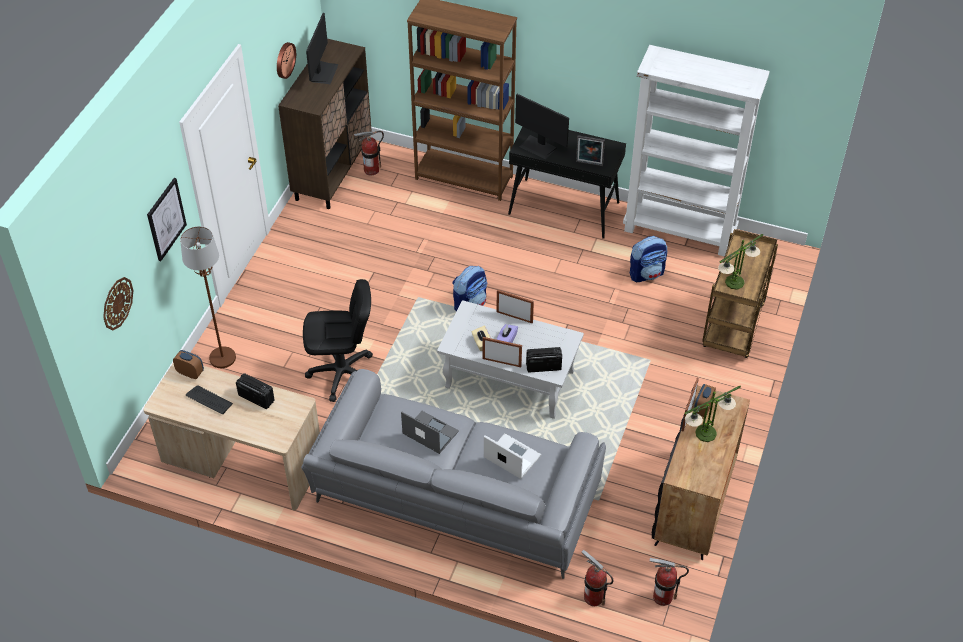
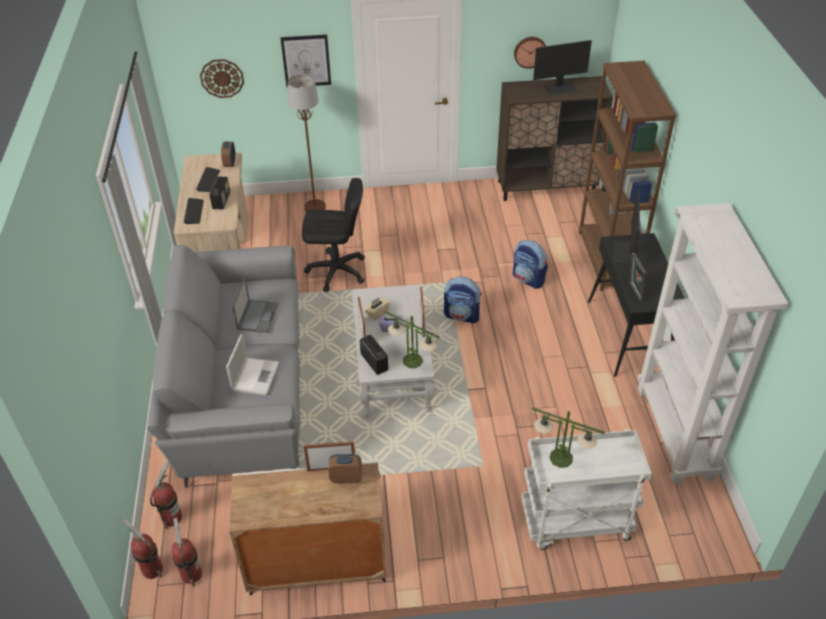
camera: 65 degrees right, 5 degrees down
(259, 427) = (194, 212): none -> keyboard
(342, 374) = (337, 271): black office chair -> black office chair turned 60 degrees counterclockwise
(371, 170) = (566, 206): fire extinguisher -> fire extinguisher (152, 569)
(647, 273) = (595, 425): backpack -> backpack (529, 279)
(693, 504) = (316, 564): black cabinet -> white cabinet
(706, 433) = (314, 491): table lamp -> table lamp (413, 361)
(733, 328) = (575, 523): brown cart -> white cart

